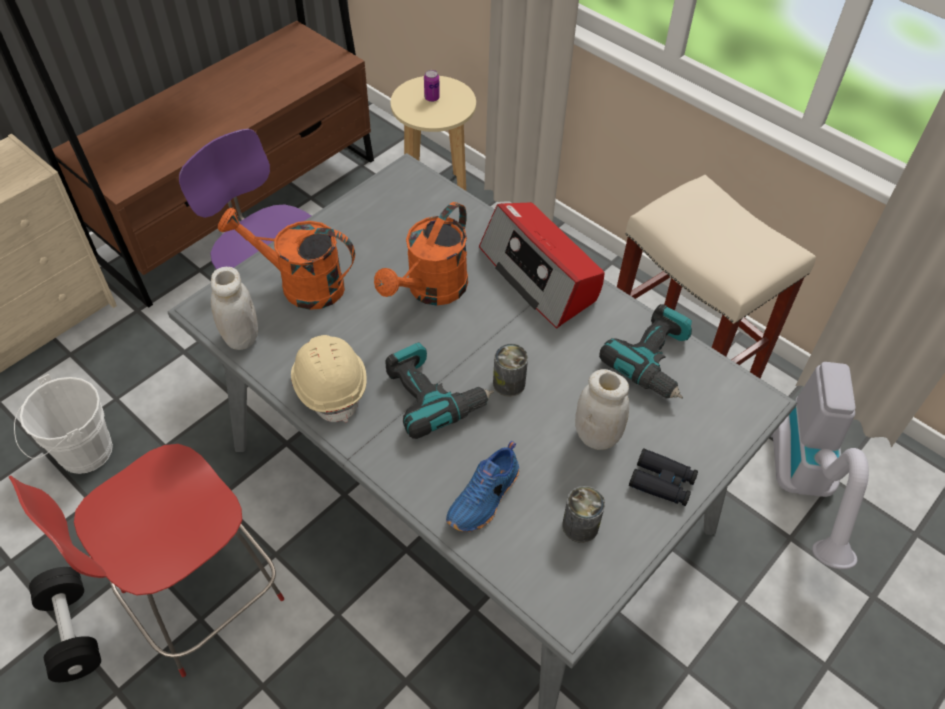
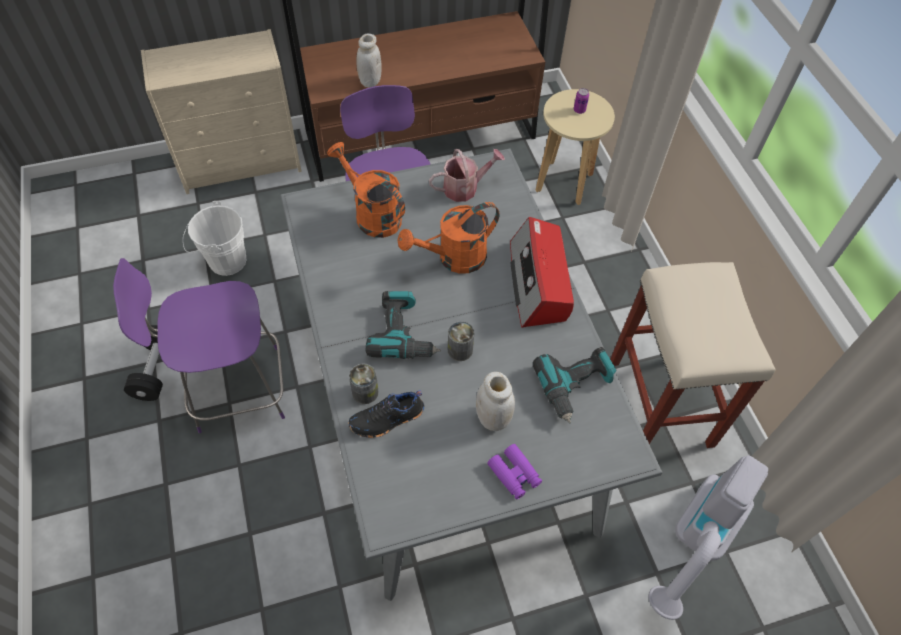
camera: 30 degrees right, 5 degrees up
(197, 599) = (235, 389): red chair -> purple chair
(241, 337) = (311, 233): white jar -> white jar (370, 81)
(330, 385) = (344, 293): beige hard hat -> none
(388, 212) = (465, 188): none -> watering can
(485, 498) = (387, 420): blue shoe -> black shoe
(580, 526) = (436, 472): can -> can (365, 392)
(662, 482) = (514, 474): black binoculars -> purple binoculars

